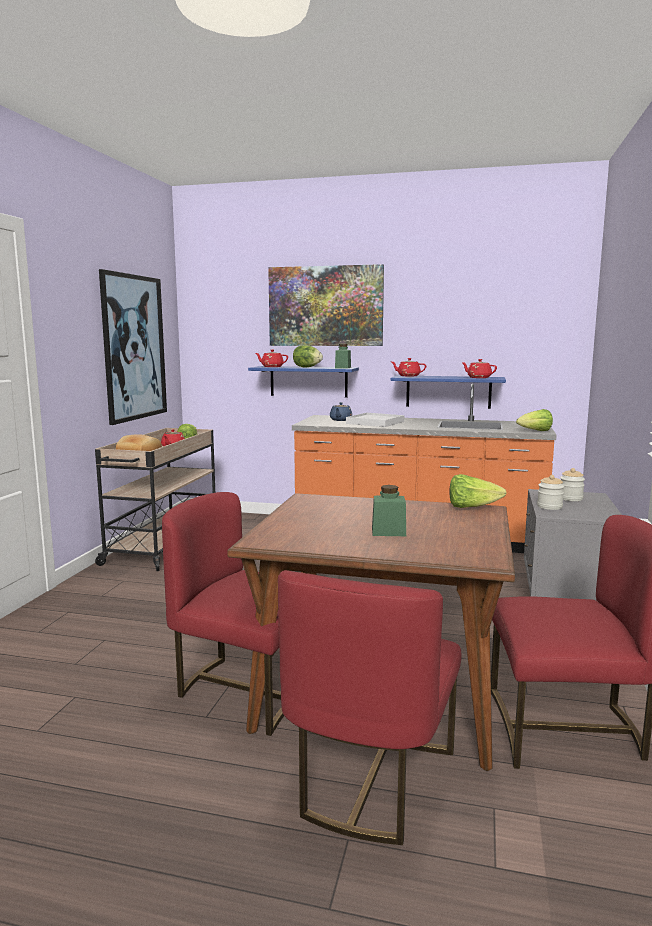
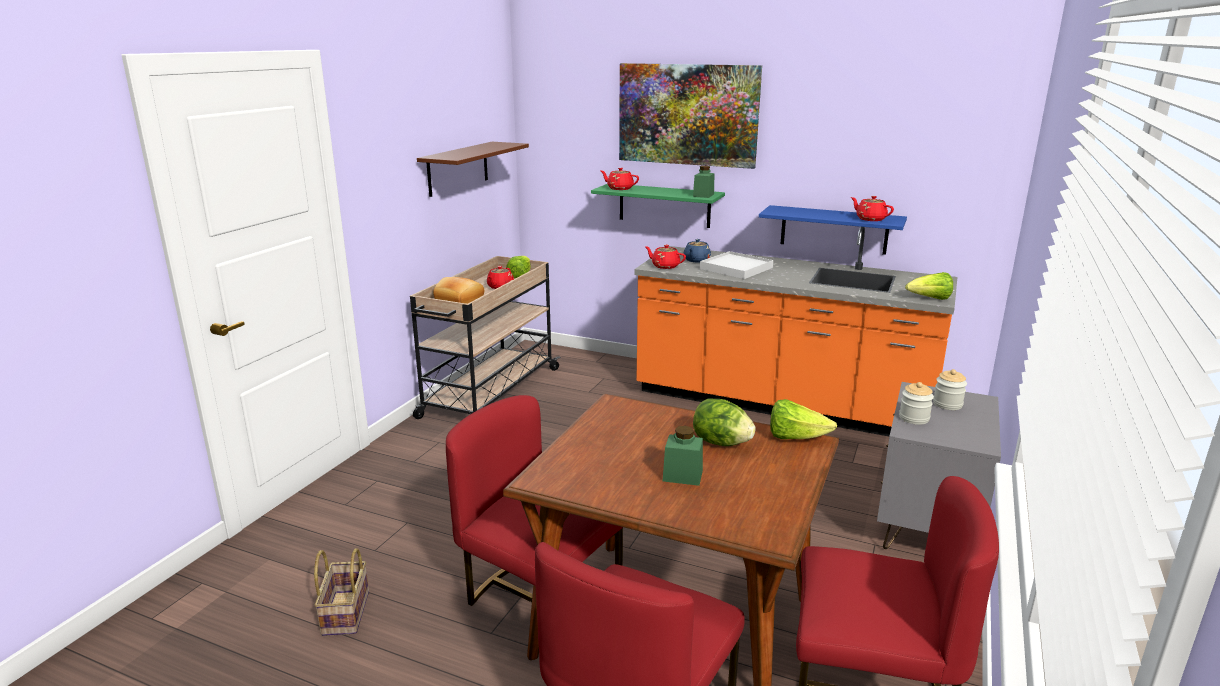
camera: 10 degrees right, 10 degrees up
(52, 715) = (345, 612): none -> basket
(134, 347) = (458, 168): picture -> brown shelf
(307, 367) = (660, 191): lettuce -> lettuce (721, 443)
(308, 381) = (664, 205): blue shelf -> green shelf
(408, 376) = (783, 209): red teapot -> red teapot (665, 266)

